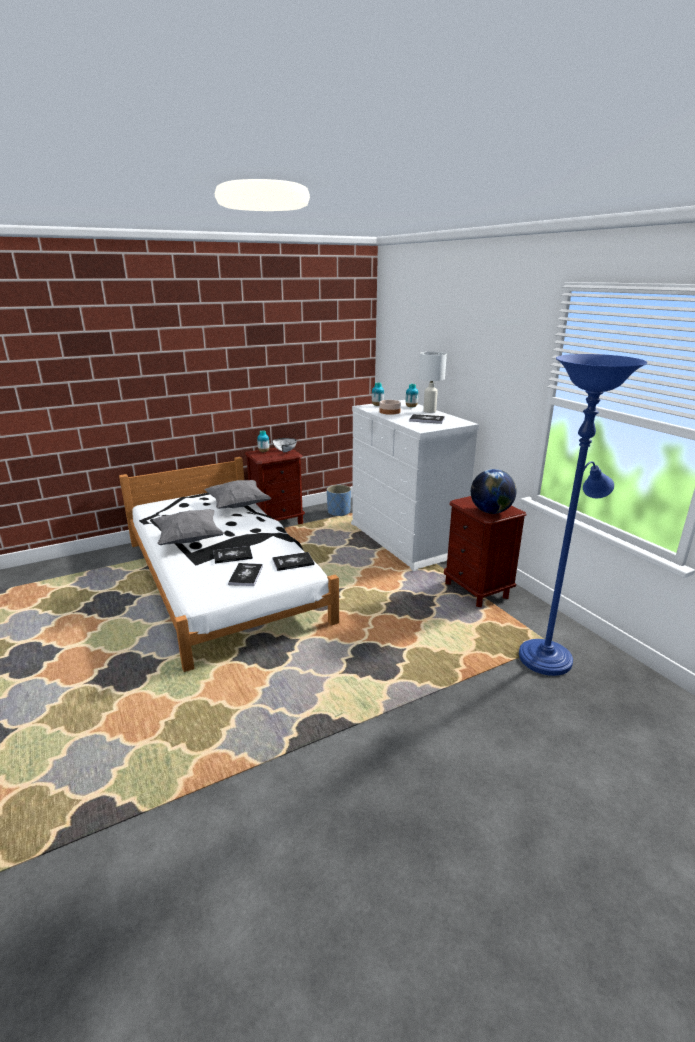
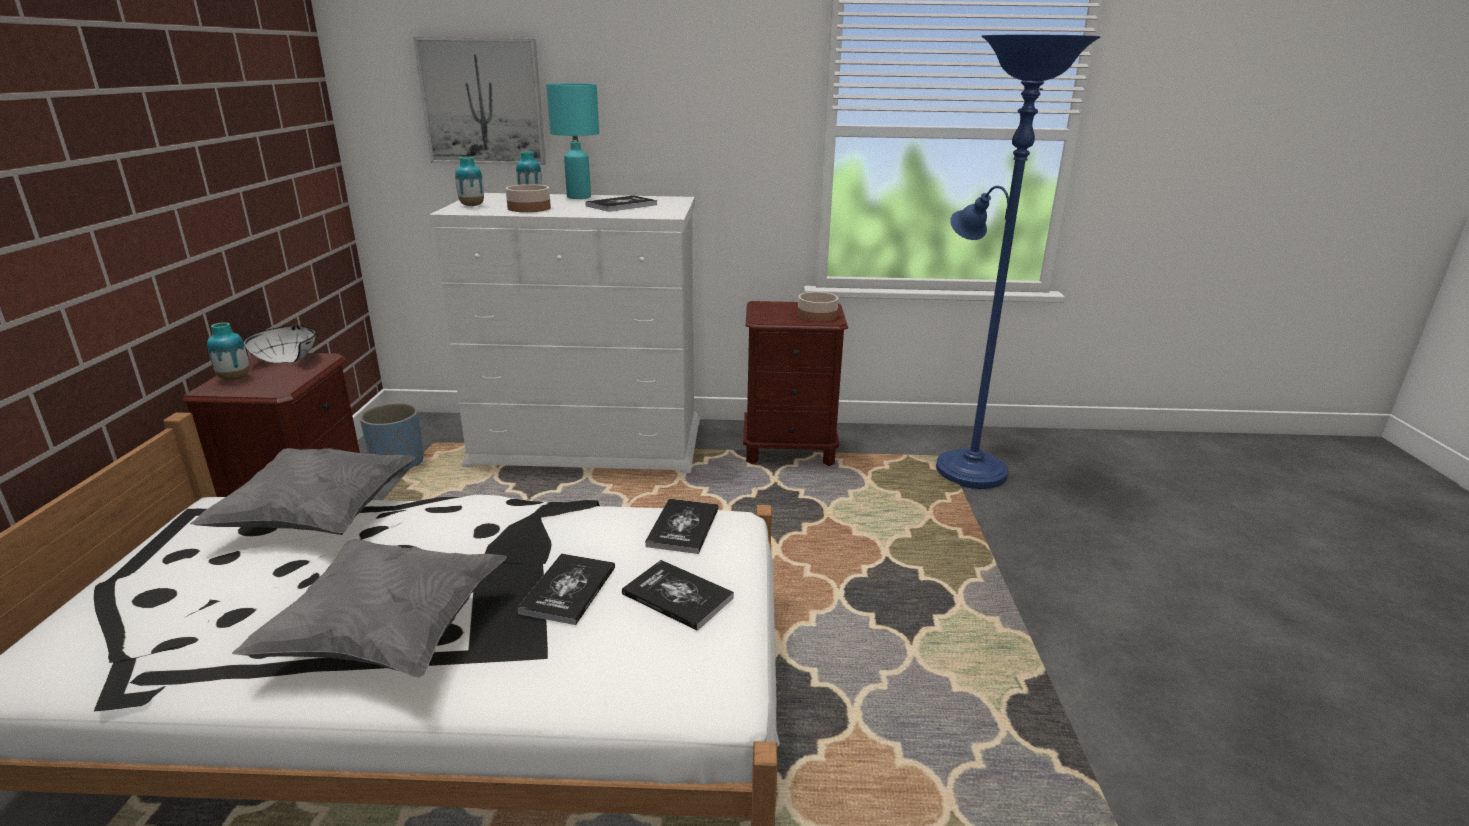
camera: 60 degrees left, 0 degrees up
(415, 356) = (483, 102): none -> picture
(429, 411) = (578, 197): white table lamp -> turquoise table lamp
(490, 512) = (817, 315): globe -> bowl

